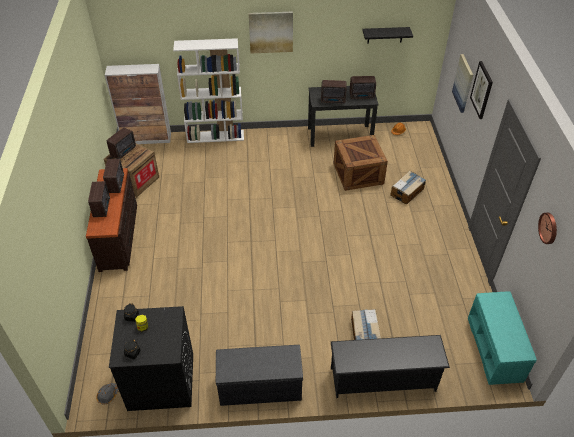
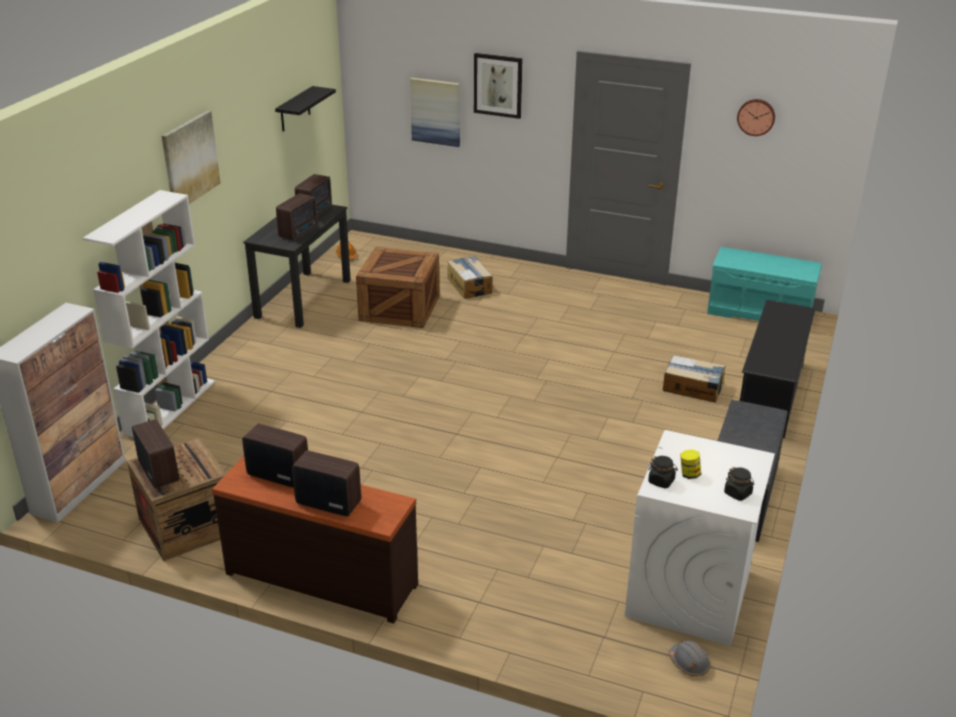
camera: 65 degrees left, 15 degrees down
(160, 382) = (689, 594): black washing machine -> white washing machine

